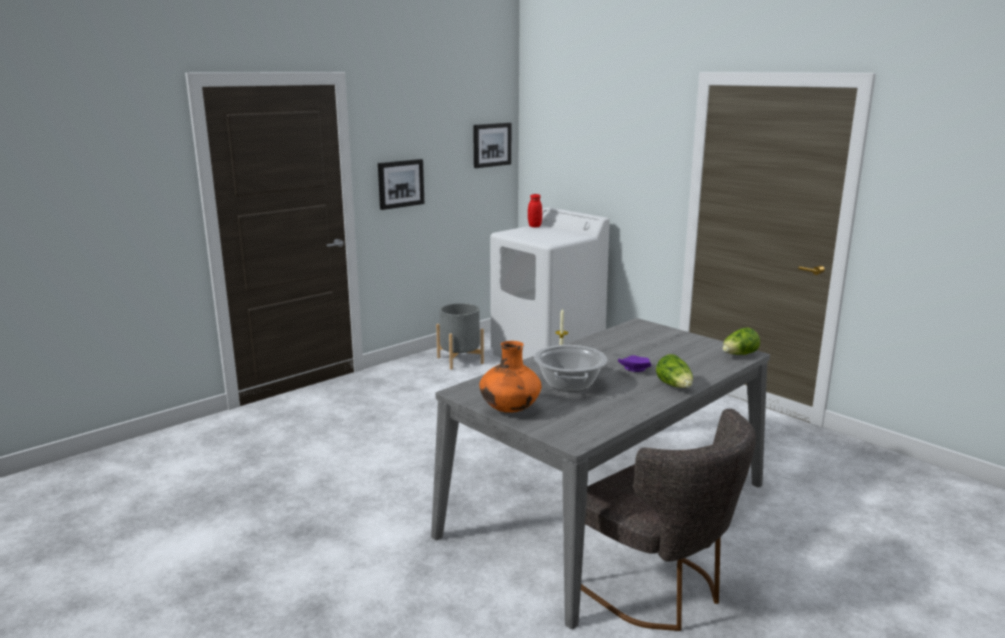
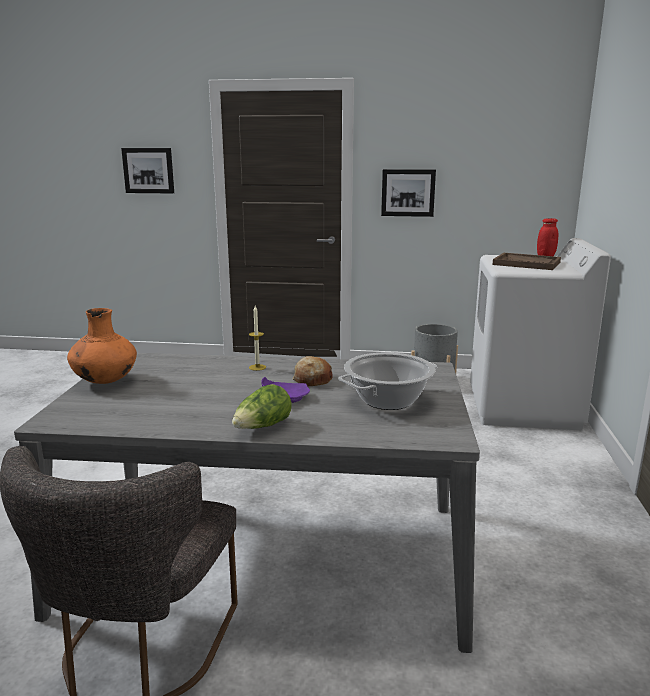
camera: 50 degrees right, 0 degrees up
(491, 145) = (538, 161): picture -> picture (148, 170)
(544, 234) = (526, 263): none -> brown tray
(569, 384) = (199, 384): cooking pot -> cooking pot (388, 400)
(611, 354) = (312, 379): none -> bread
(739, 355) = (433, 435): lettuce -> none

